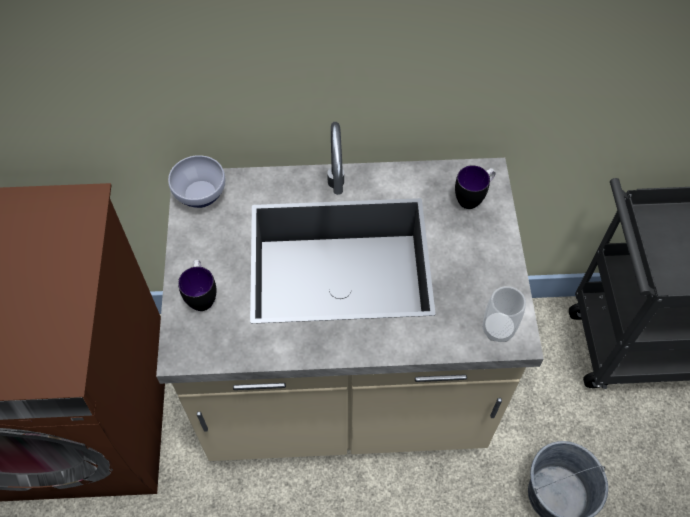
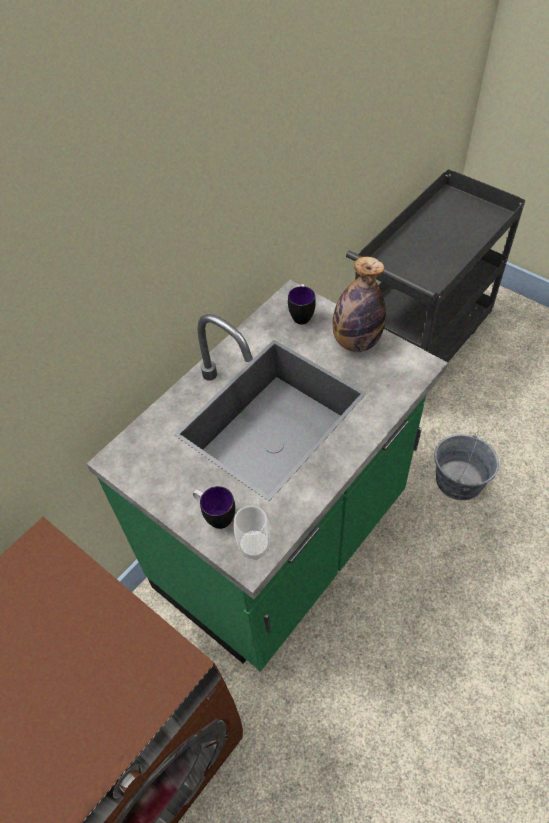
camera: 45 degrees left, 5 degrees down
(202, 195) = (130, 458): bowl -> none
(345, 391) = (283, 545): beige counter -> green counter
(486, 264) = (356, 342): none -> bottle
(498, 329) = (407, 369): cup -> cup (254, 546)

